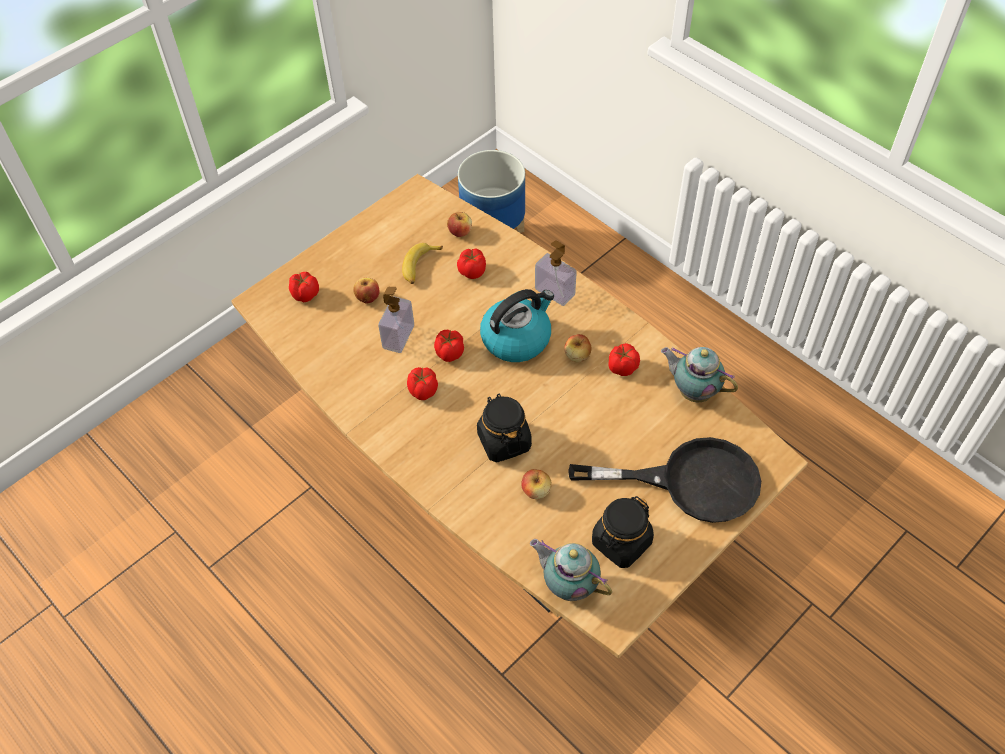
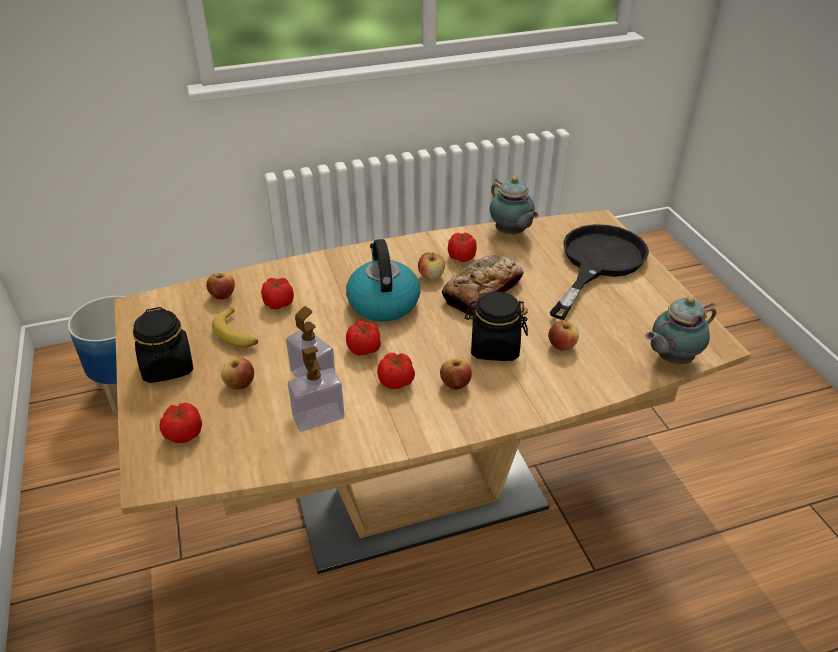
camera: 65 degrees left, 15 degrees down
(442, 431) = (455, 384): none -> apple
(554, 292) = (350, 265): soap dispenser -> soap dispenser (318, 417)
(580, 403) = (482, 291): none -> bread
(621, 543) = (640, 316): black jar -> black jar (168, 367)
(693, 391) = (511, 233): teapot -> teapot turned 90 degrees counterclockwise

